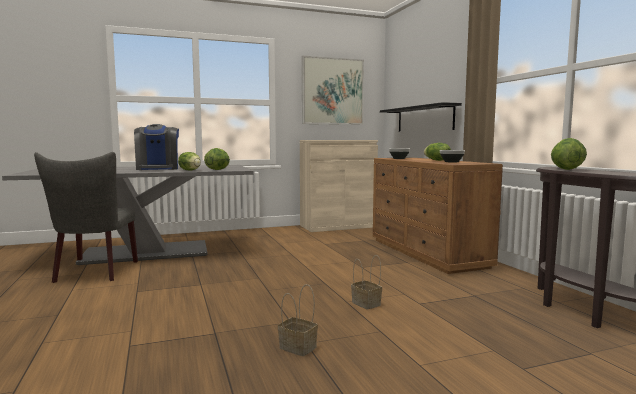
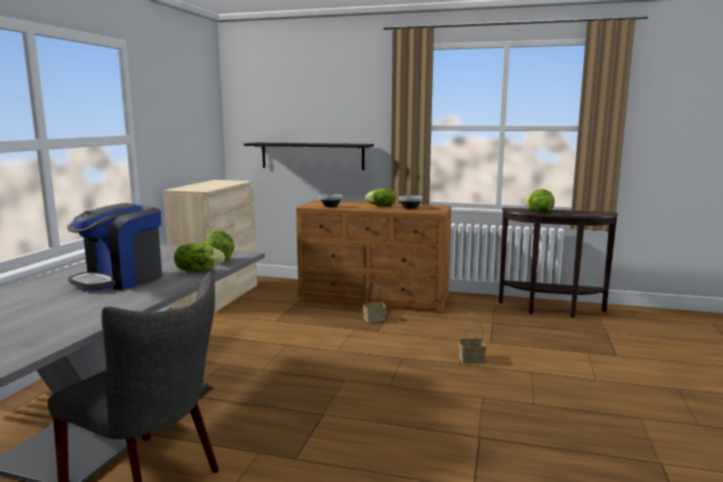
camera: 55 degrees left, 5 degrees up
(158, 169) = (121, 279): coffee machine -> coffee machine turned 105 degrees clockwise
(299, 347) = (539, 409): basket -> basket (374, 318)
(332, 91) = (184, 118): picture -> none

